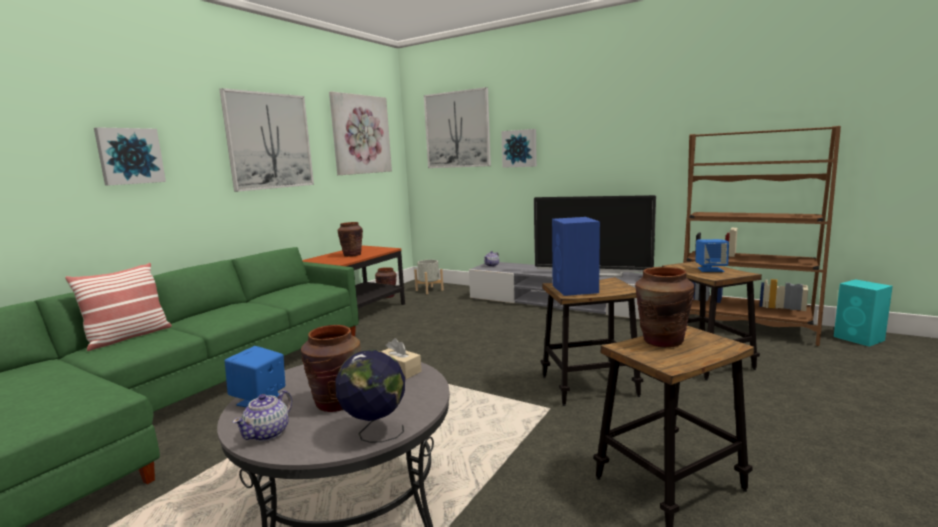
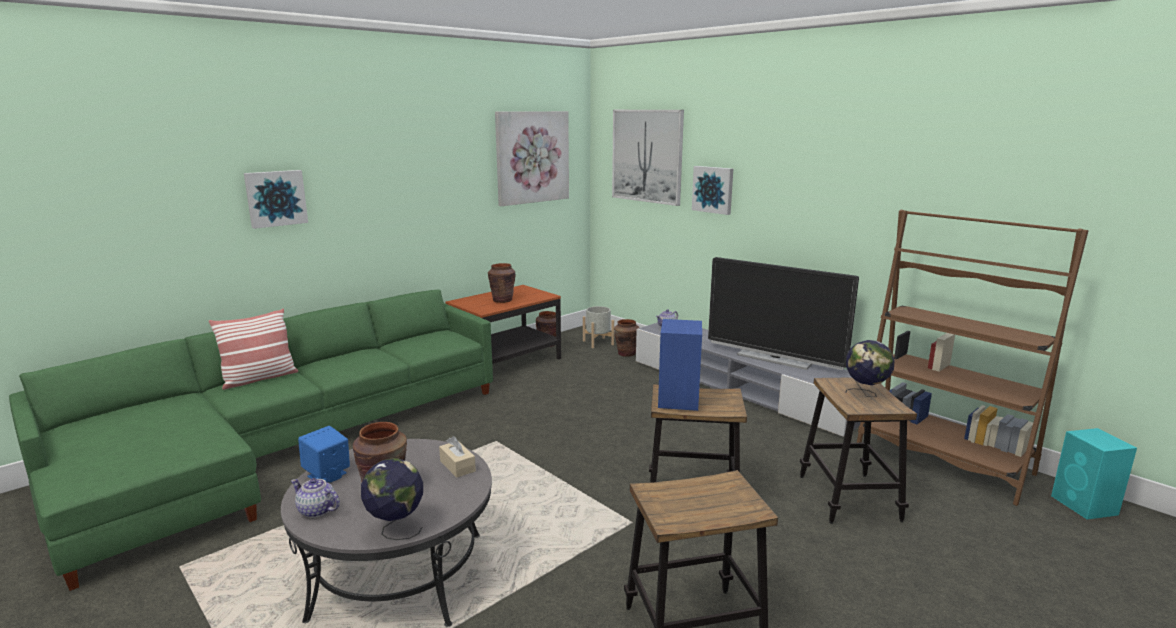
camera: 15 degrees right, 5 degrees up
(268, 433) = (317, 511): teapot -> teapot turned 75 degrees clockwise
(269, 141) = (420, 173): picture -> none
(662, 341) = (696, 490): brown vase -> brown vase (626, 354)
(710, 269) = (865, 394): blue speaker -> globe

